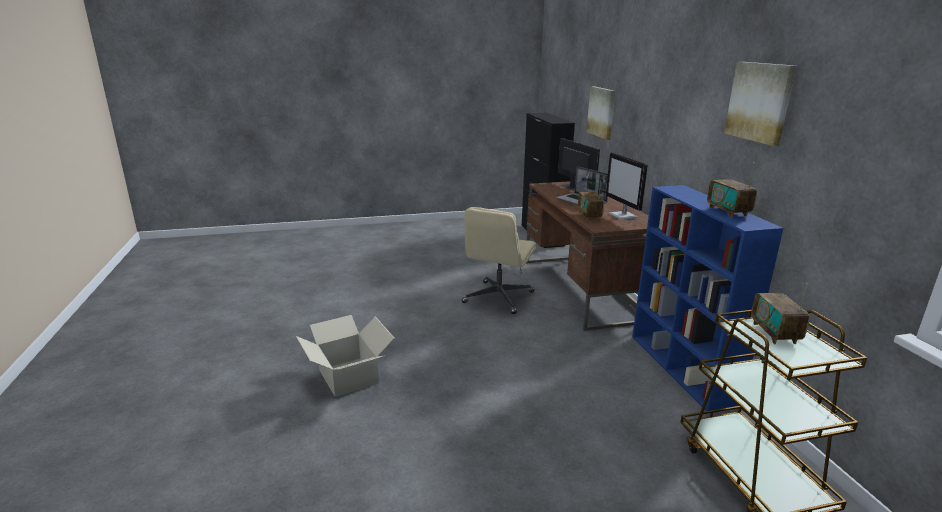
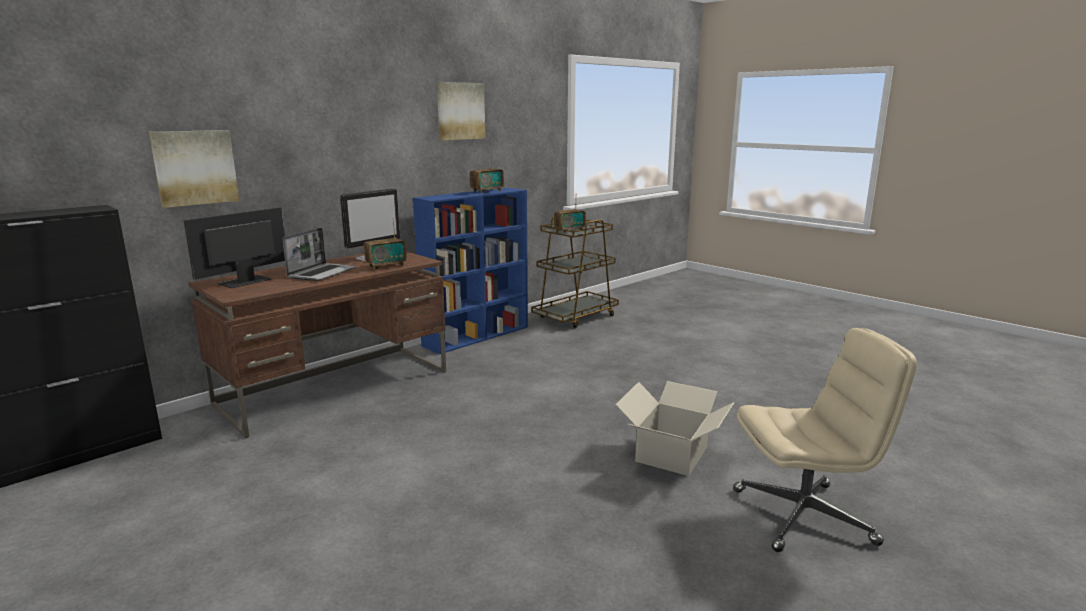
camera: 120 degrees left, 5 degrees down
(498, 298) = (397, 427): beige office chair -> beige office chair (804, 516)

